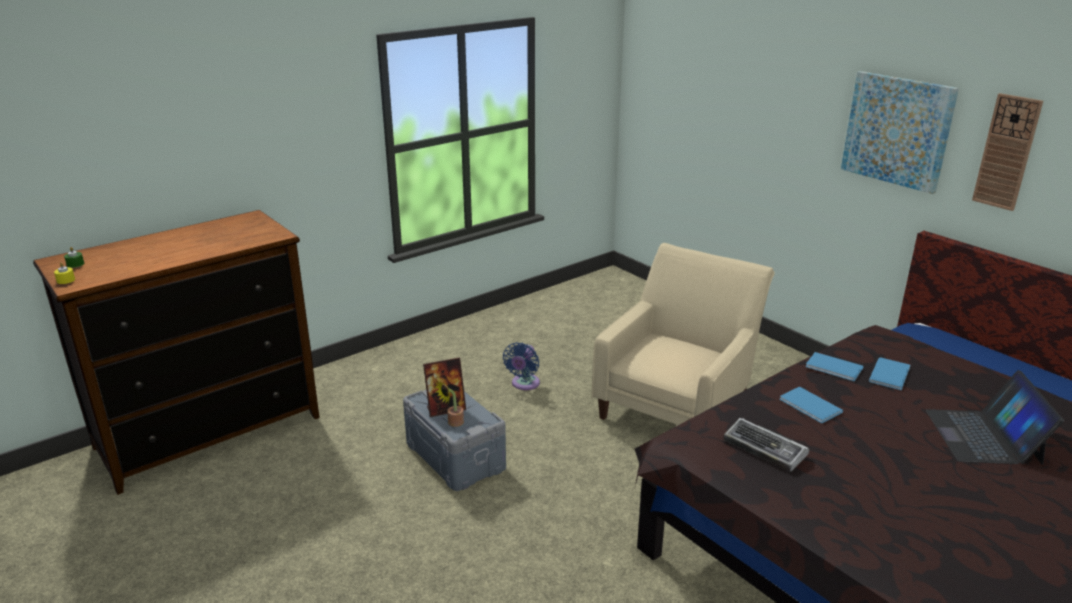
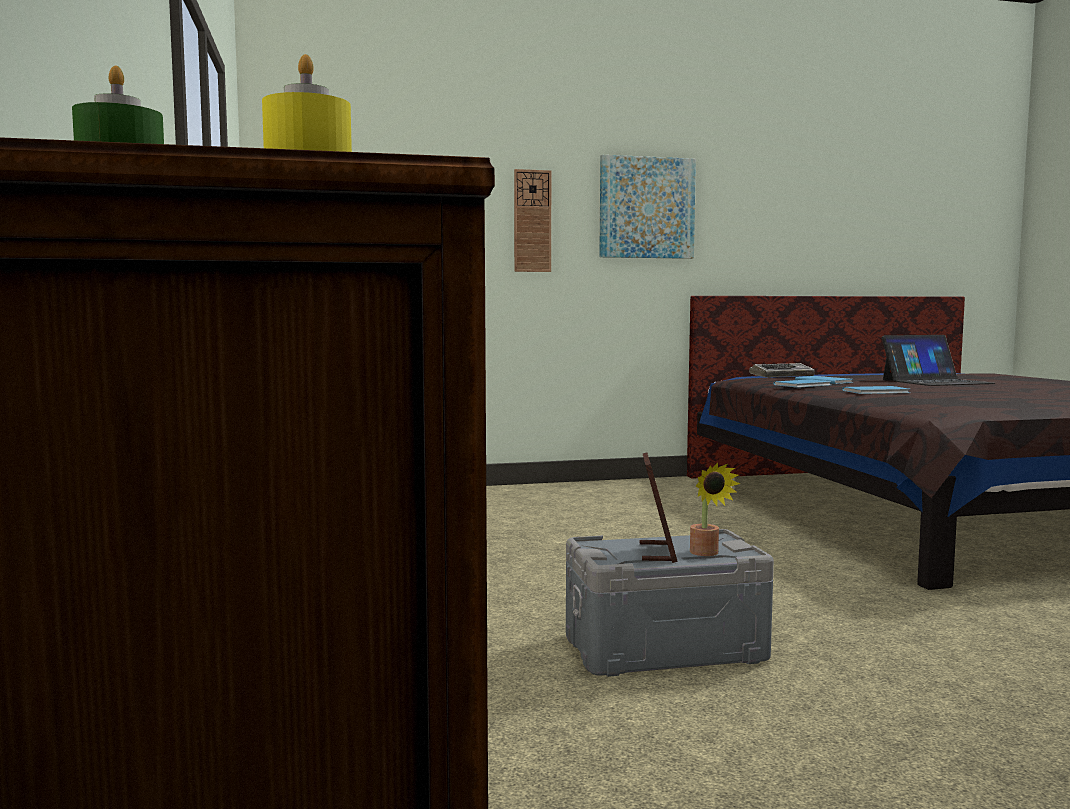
camera: 65 degrees left, 20 degrees down
(524, 384) = (499, 580): blue fan -> none
(676, 406) = (639, 530): beige armchair -> none
(766, 449) = (960, 401): keyboard -> keyboard (782, 376)
(983, 436) = (936, 381): laptop -> laptop turned 45 degrees counterclockwise
(1006, 152) = (741, 208): wall clock -> wall clock (532, 221)

